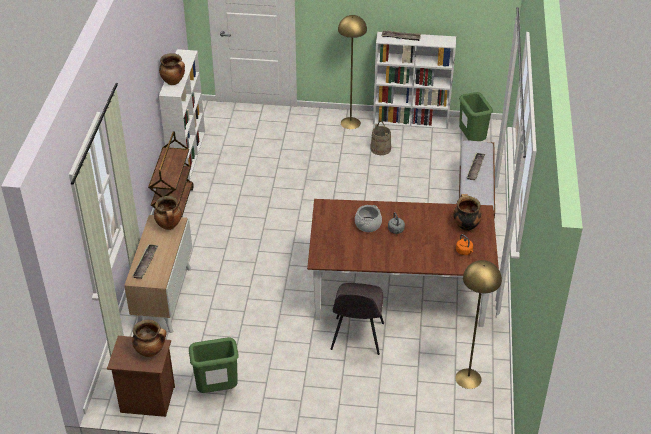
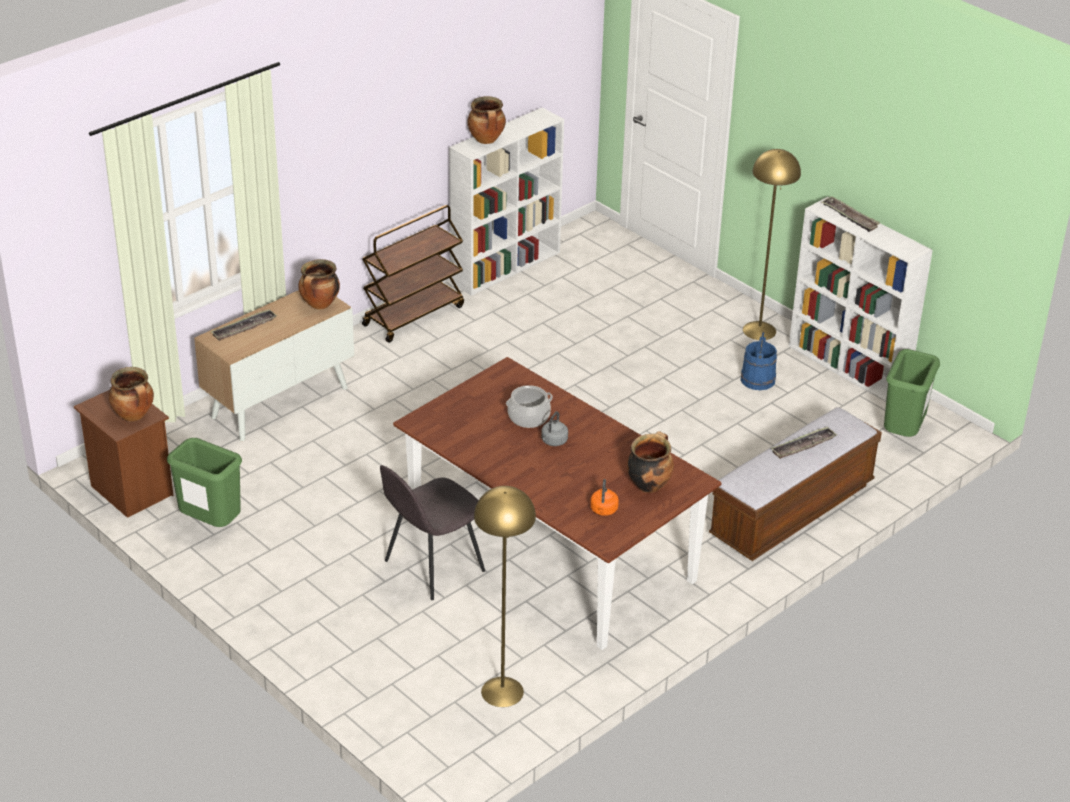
camera: 40 degrees right, 5 degrees down
(380, 148) = (758, 380): beige bucket -> blue bucket

